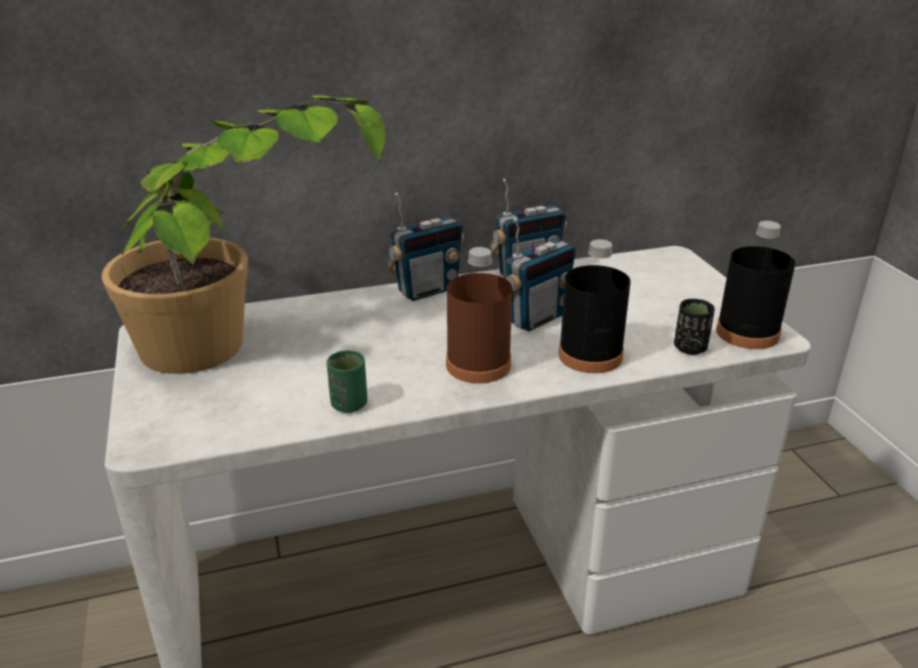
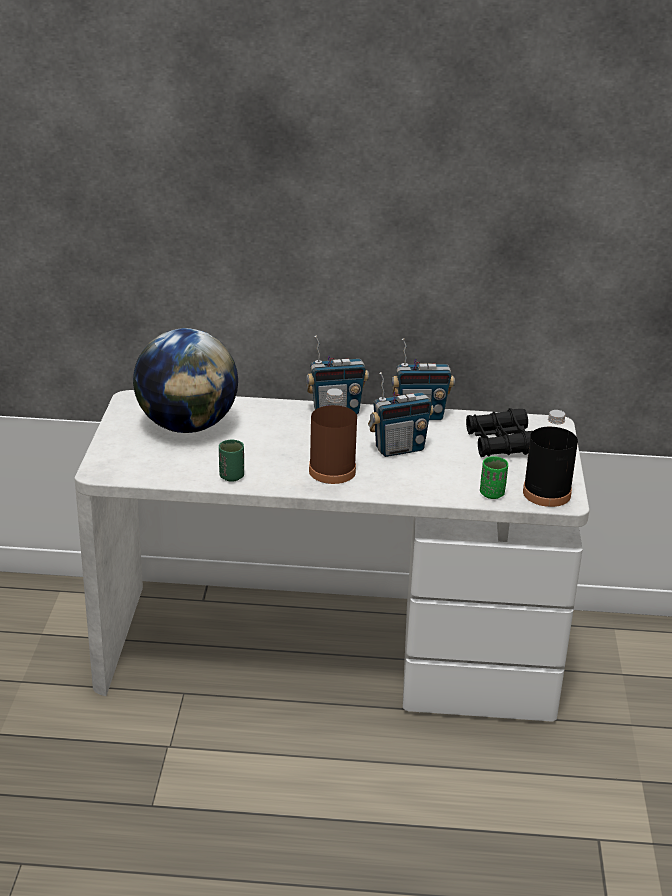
camera: 20 degrees right, 0 degrees up
(246, 347) = (187, 426): potted plant -> globe
(590, 355) = (414, 482): black bottle -> none
(641, 286) = (501, 443): none -> black binoculars
(690, 348) = (492, 494): black cup -> green cup

